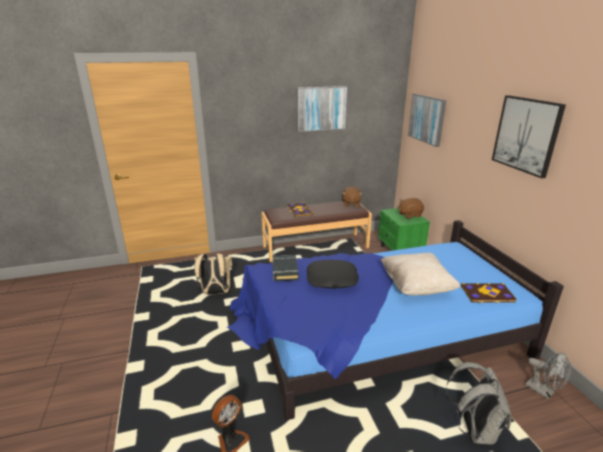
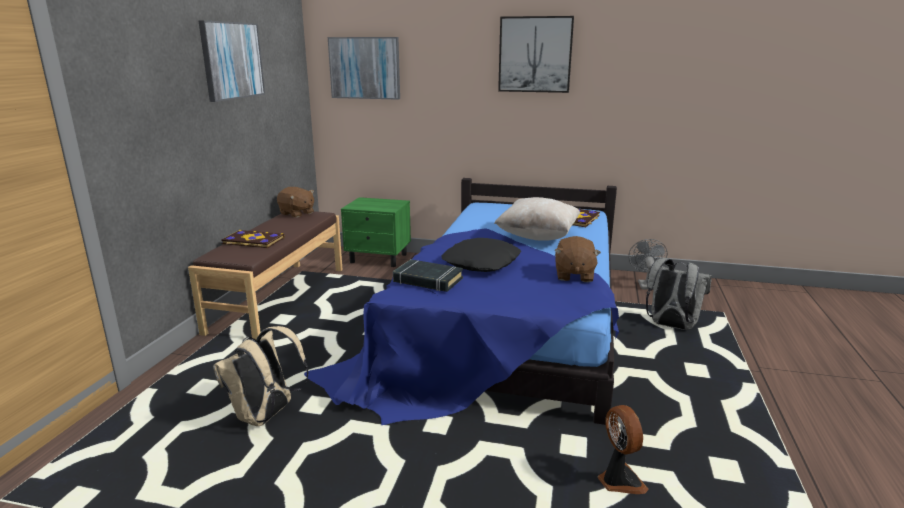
camera: 60 degrees left, 5 degrees down
(409, 215) = (380, 202): brown plush toy -> brown plush toy (574, 275)
(543, 391) = (644, 284): grey fan -> grey fan turned 75 degrees counterclockwise

